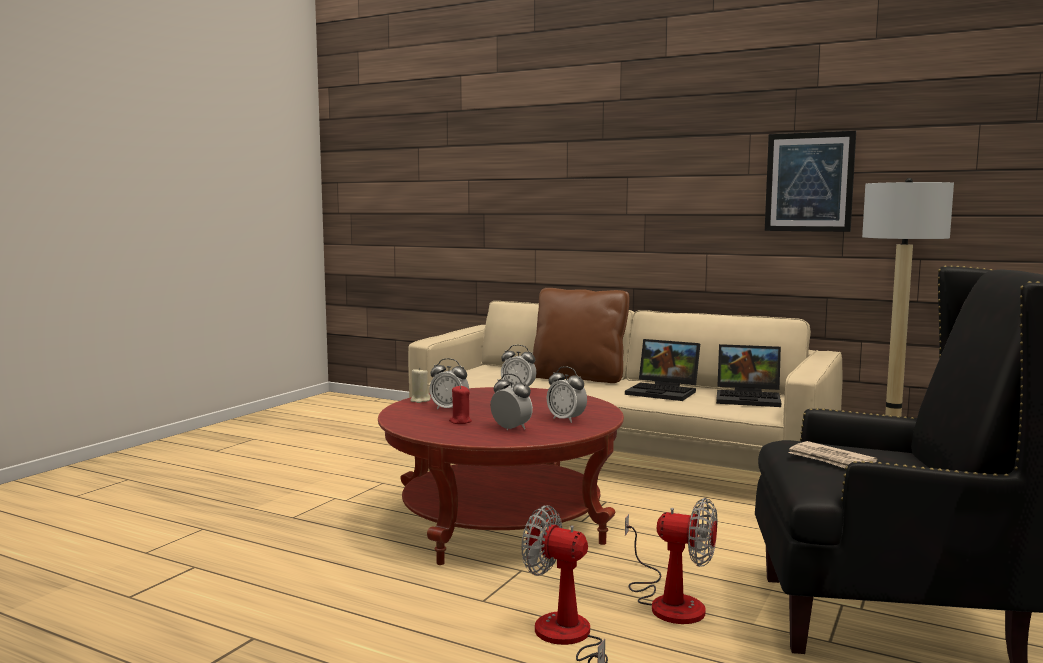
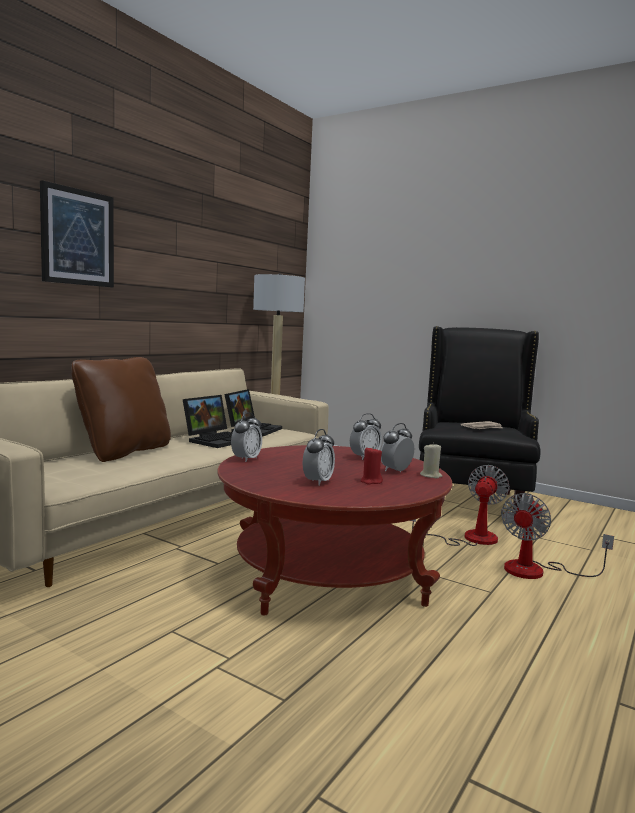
camera: 85 degrees left, 0 degrees up
(420, 400) = (274, 489): beige candle -> beige candle (431, 476)
(809, 182) = (212, 267): picture -> picture (77, 237)

